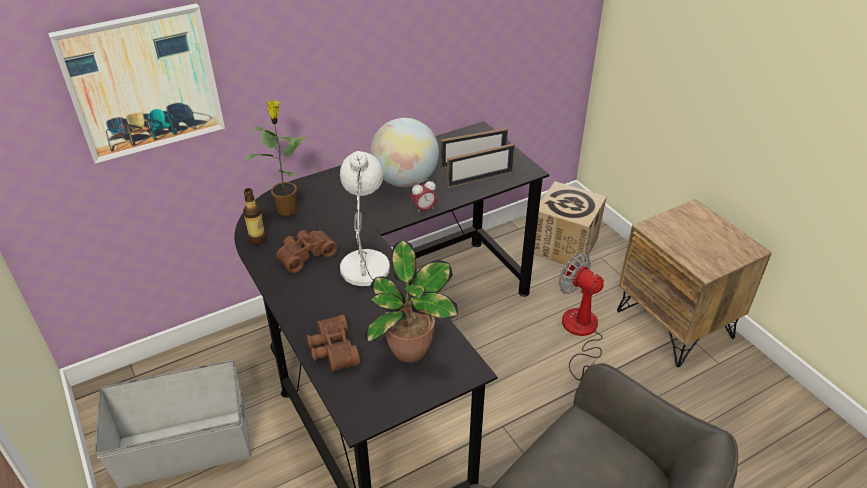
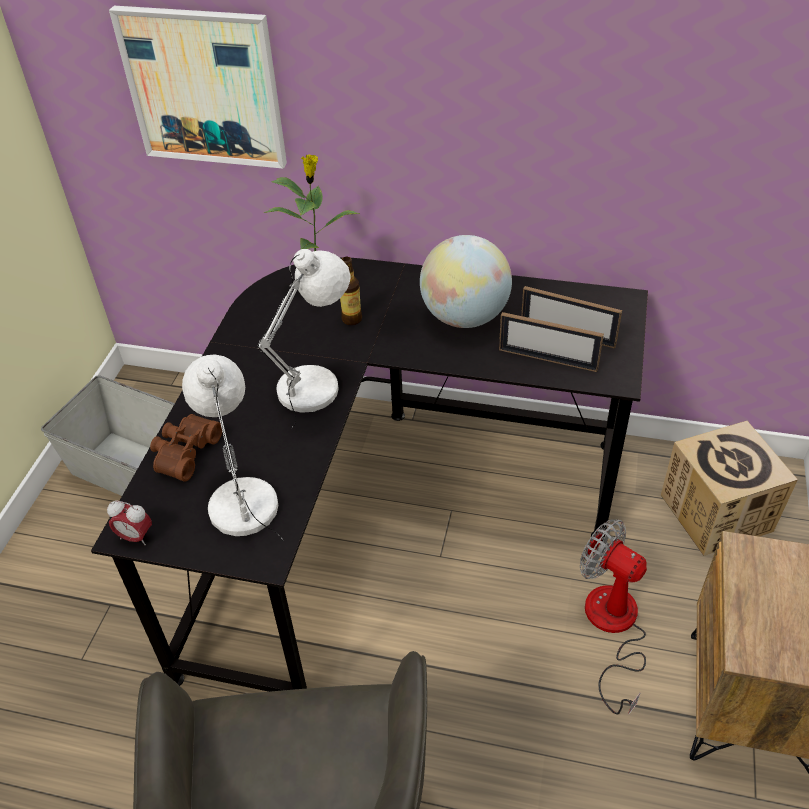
camera: 45 degrees right, 5 degrees up
(257, 240) = (258, 304): bottle -> bottle (352, 319)
(305, 254) = (277, 343): brown binoculars -> none
(411, 351) = (243, 500): potted plant -> white table lamp
(424, 209) = (443, 360): alarm clock -> alarm clock (135, 537)
(580, 333) = (612, 628): fan -> fan turned 45 degrees counterclockwise

